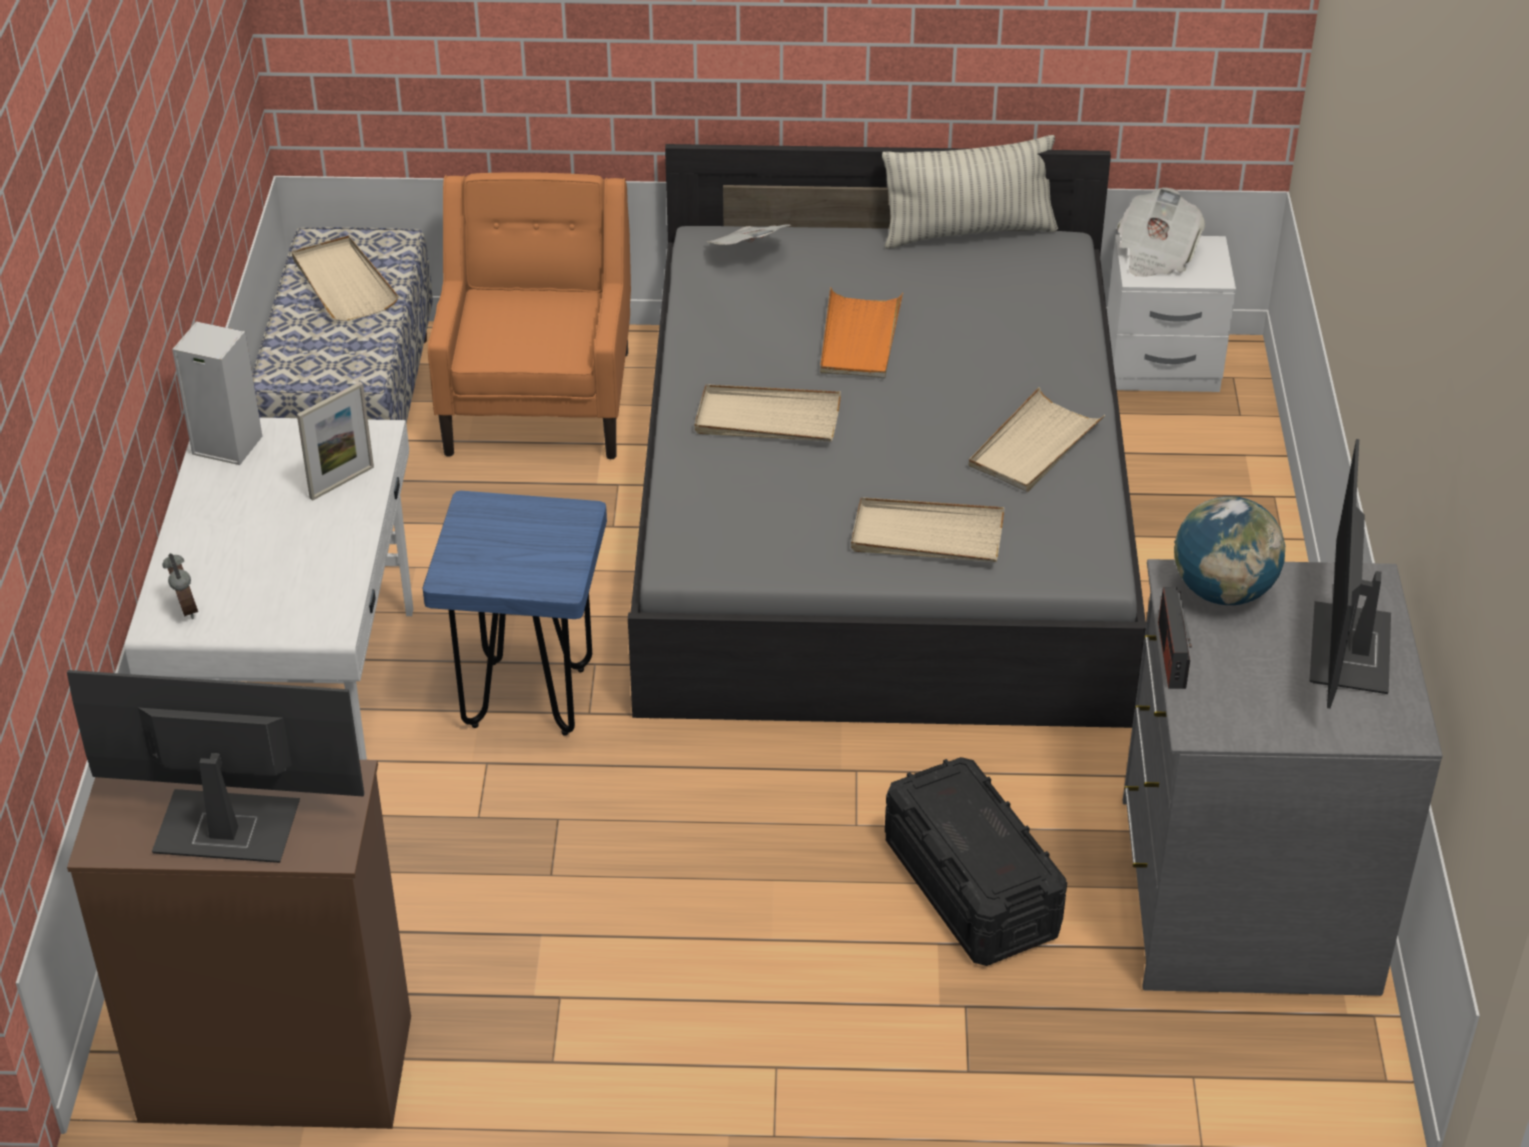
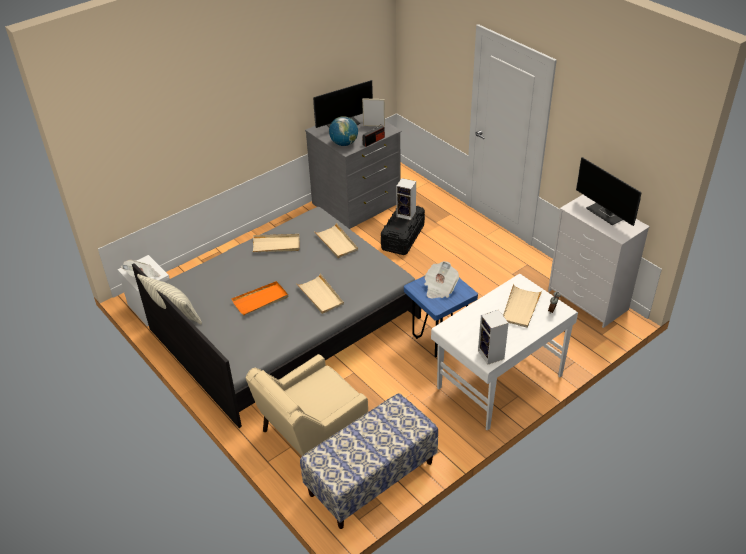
camera: 130 degrees left, 0 degrees up
(274, 1068) = (588, 300): brown dresser -> white dresser
(342, 482) = (472, 319): picture frame -> picture frame (374, 125)
(343, 283) = (356, 451): beige tray -> beige tray (520, 307)
(539, 400) = (312, 434): orange armchair -> beige armchair
(748, 253) = (236, 351): newspaper -> newspaper (439, 288)
(989, 852) = (407, 214): none -> speaker

